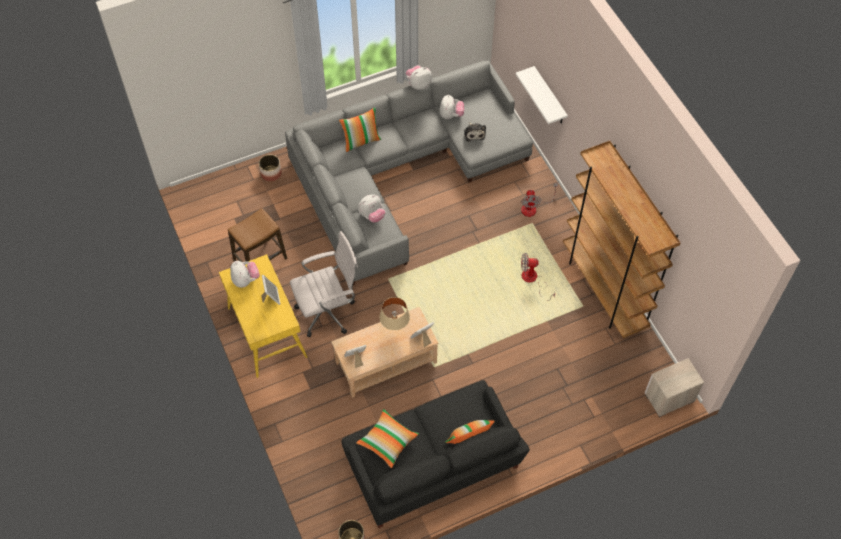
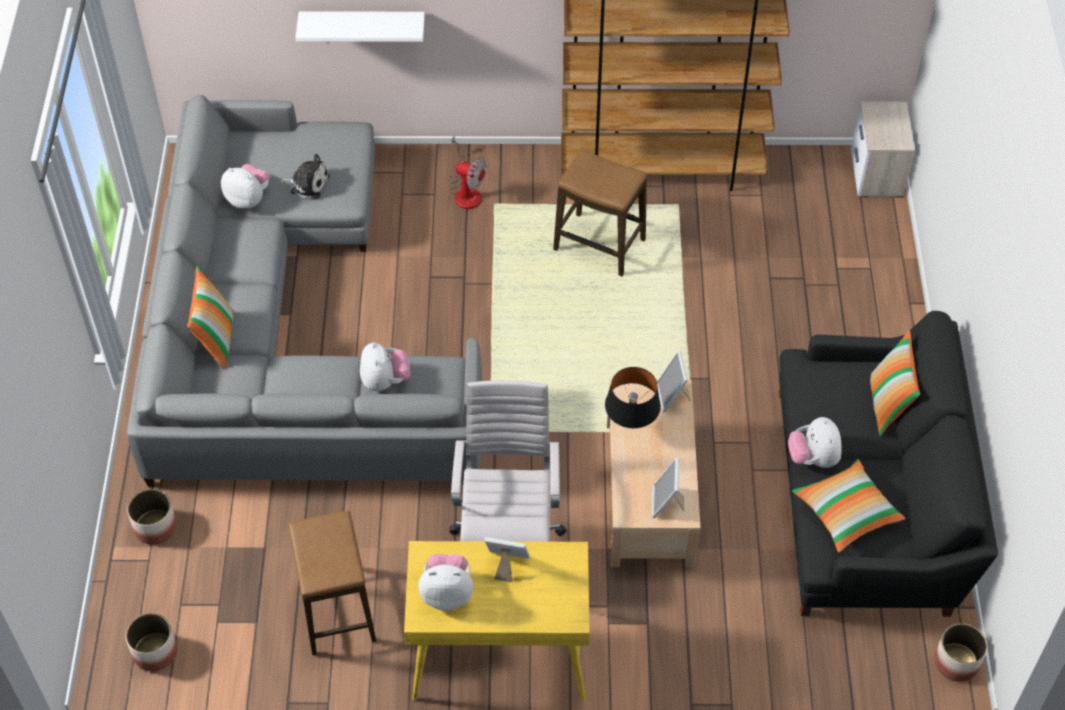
camera: 65 degrees left, 5 degrees down
(210, 203) = (154, 651): none -> planter
(395, 326) = (631, 426): beige table lamp -> black table lamp
(418, 84) = (178, 198): plush toy -> plush toy (813, 458)
(533, 280) = (599, 245): fan -> stool

